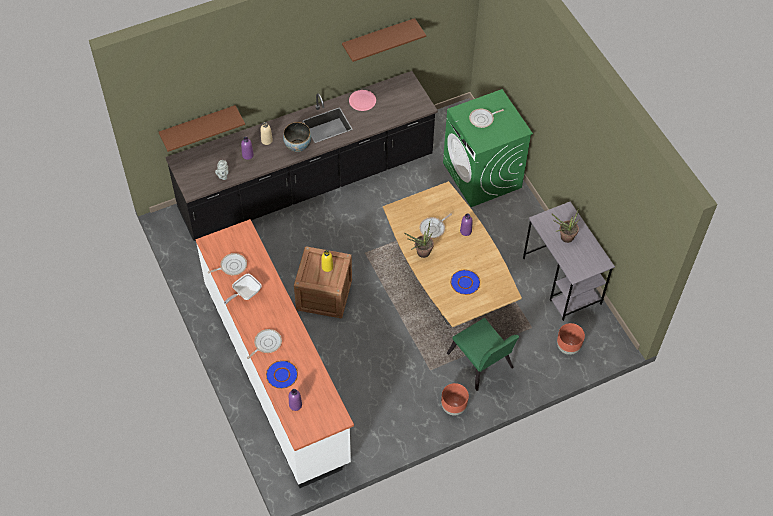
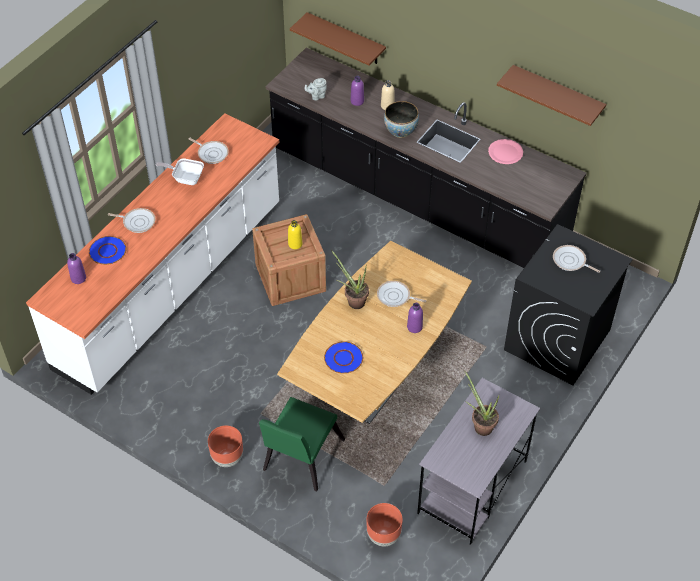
camera: 60 degrees right, 5 degrees down
(482, 175) = (557, 340): green washing machine -> black washing machine

